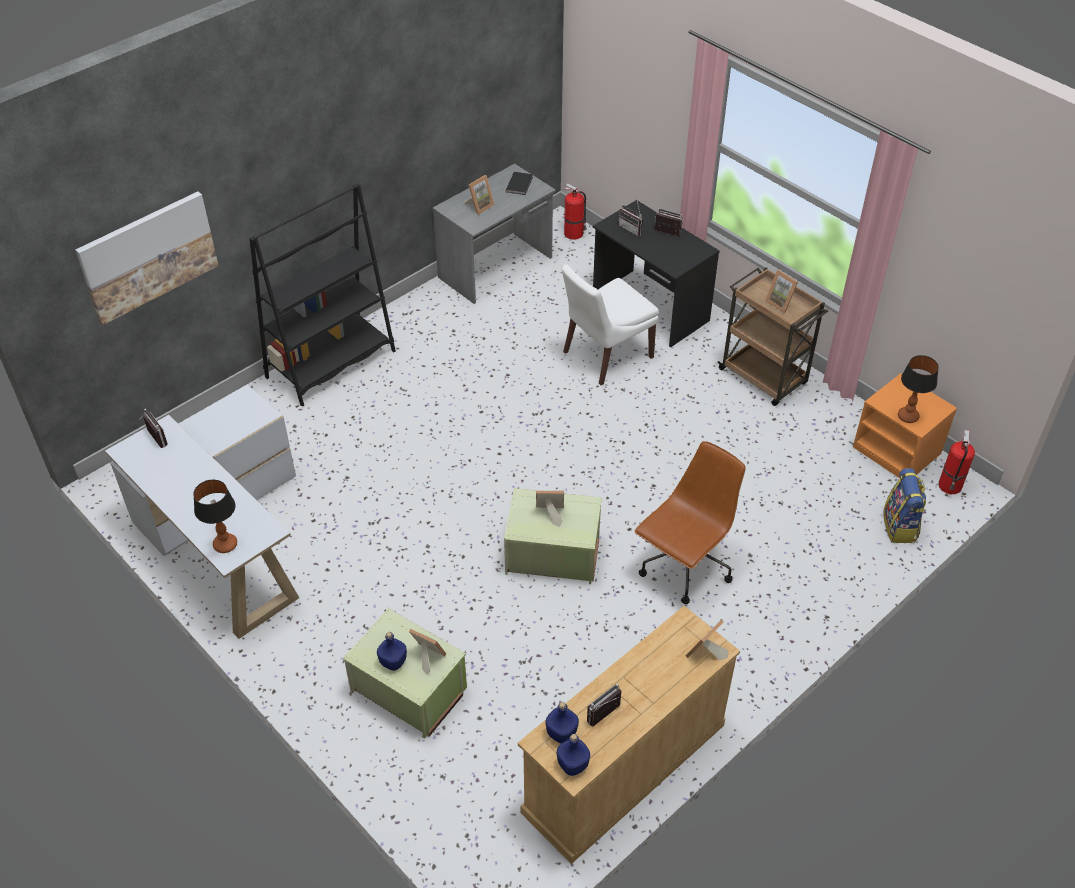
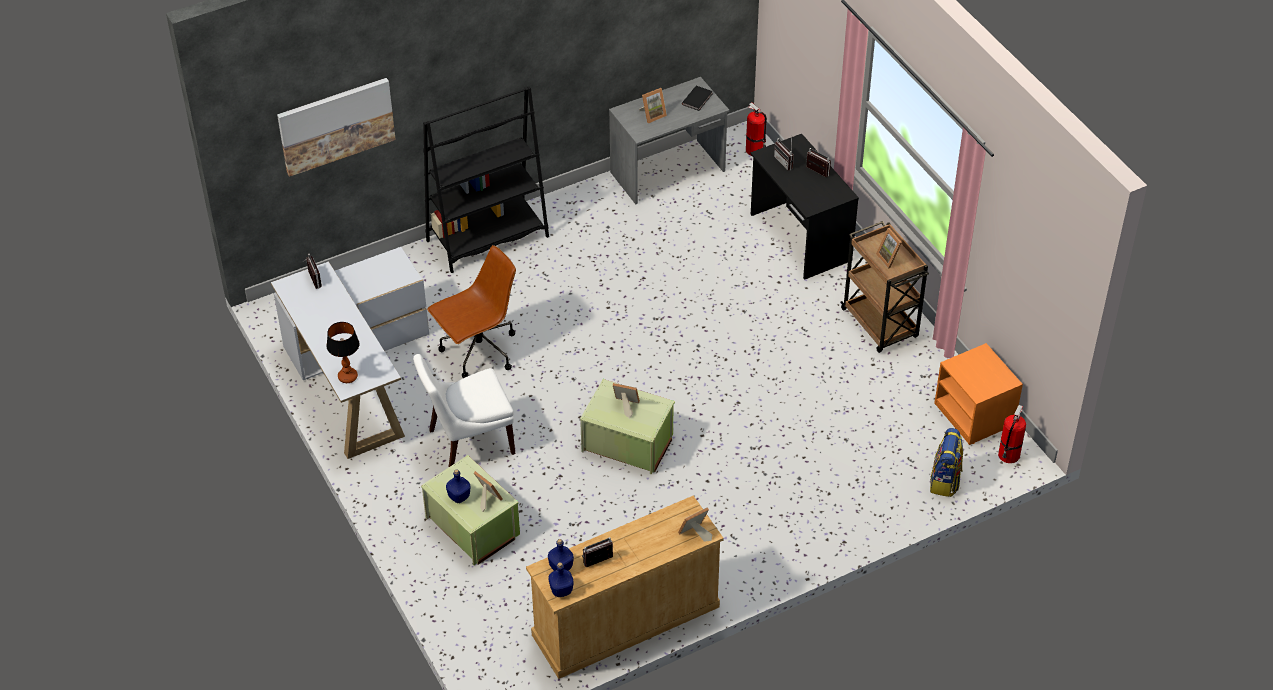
camera: 15 degrees right, 0 degrees up
(605, 356) = (739, 277): white chair -> white chair (468, 443)
(684, 567) = (737, 477): brown office chair -> brown office chair (478, 352)
(908, 416) = (973, 383): table lamp -> none

